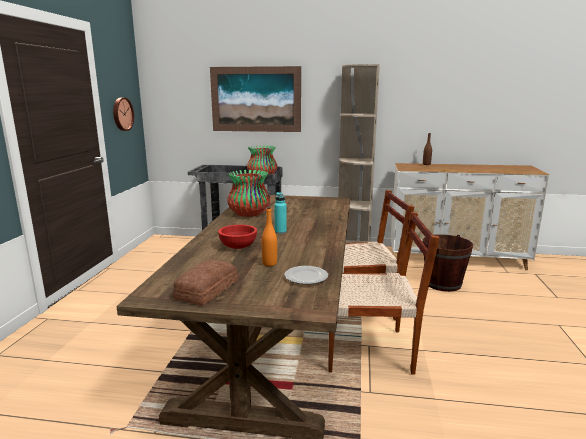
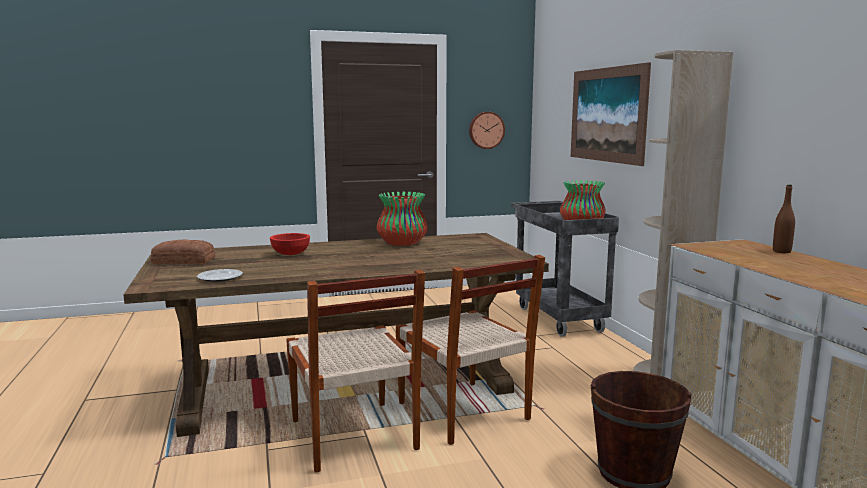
camera: 65 degrees right, 5 degrees down
(269, 263) = (250, 266): orange bottle -> none
(280, 232) = (350, 258): turquoise bottle -> none

